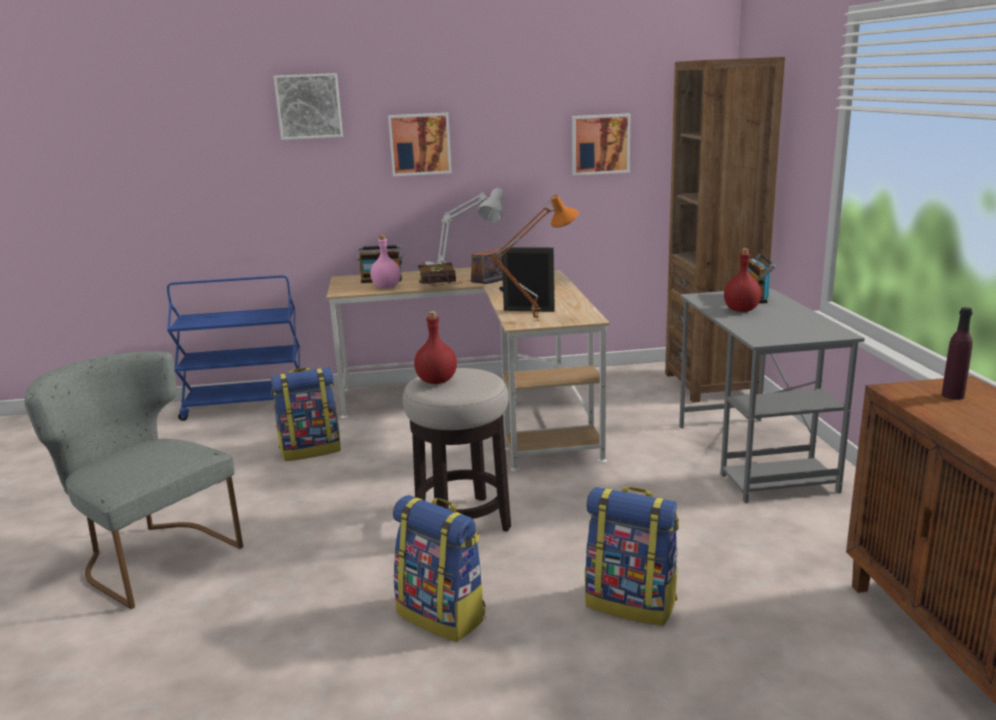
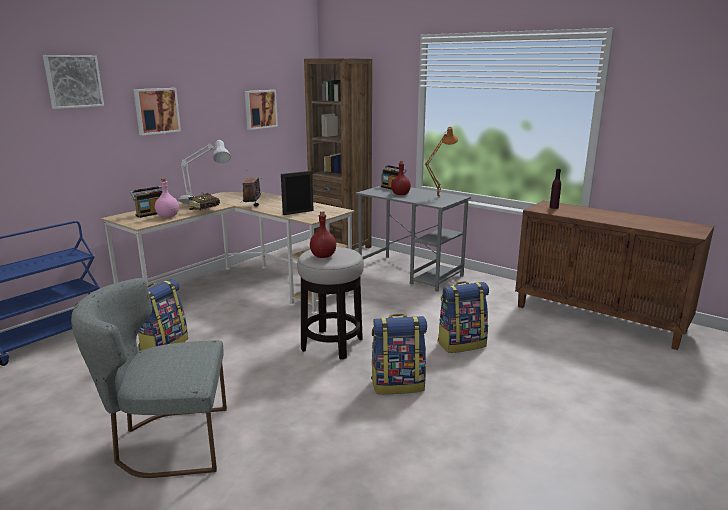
camera: 45 degrees left, 0 degrees up
(536, 320) = (315, 216): orange table lamp -> orange table lamp (437, 197)

